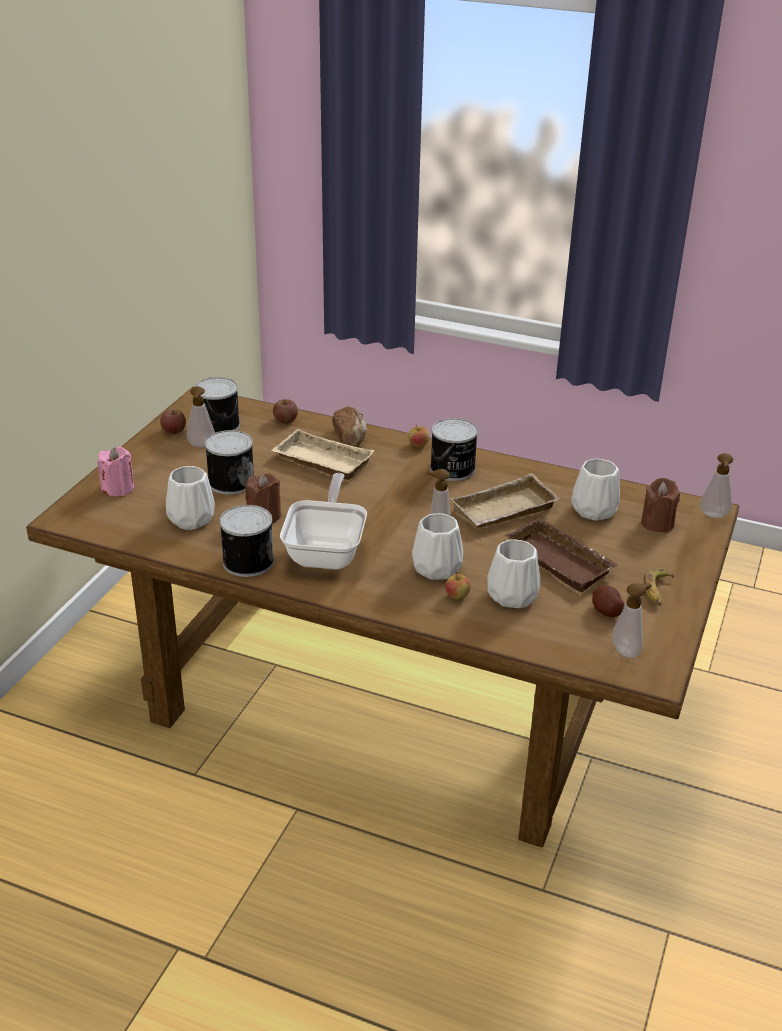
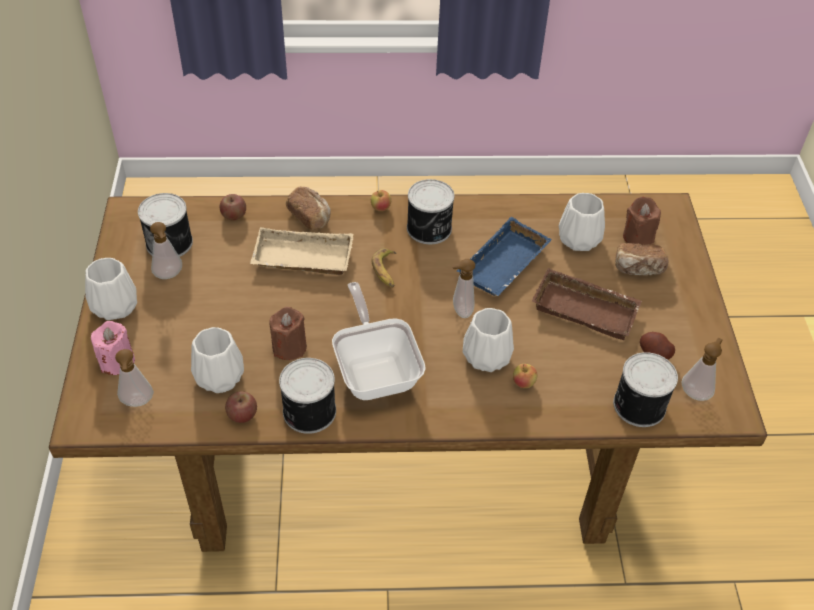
camera: 25 degrees left, 15 degrees up
(174, 431) = (127, 264): apple -> apple (242, 415)
(230, 481) = (228, 313): can -> can (638, 404)
(504, 511) = (505, 266): beige tray -> blue tray
(513, 596) = (571, 365): white vase -> white vase (116, 305)
(639, 546) = (638, 269): none -> bread
(657, 591) = (681, 315): banana -> banana (386, 271)
(713, 516) = (677, 213): soap dispenser -> soap dispenser (138, 403)

